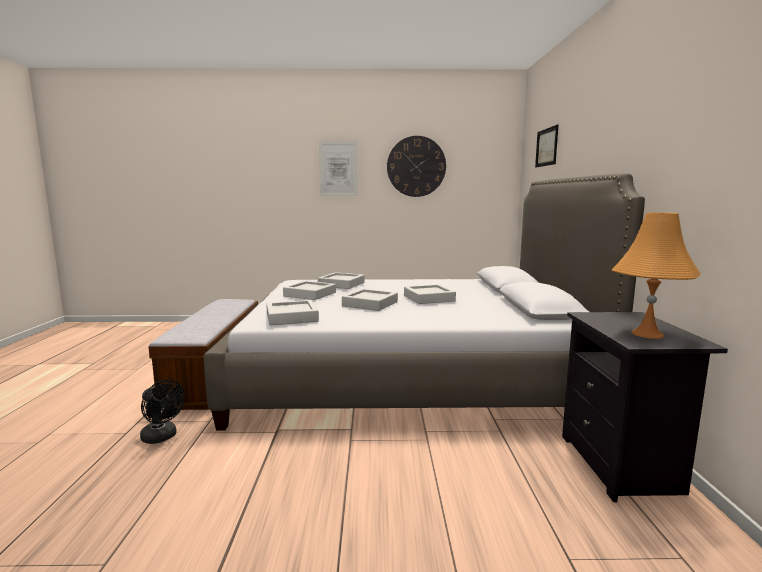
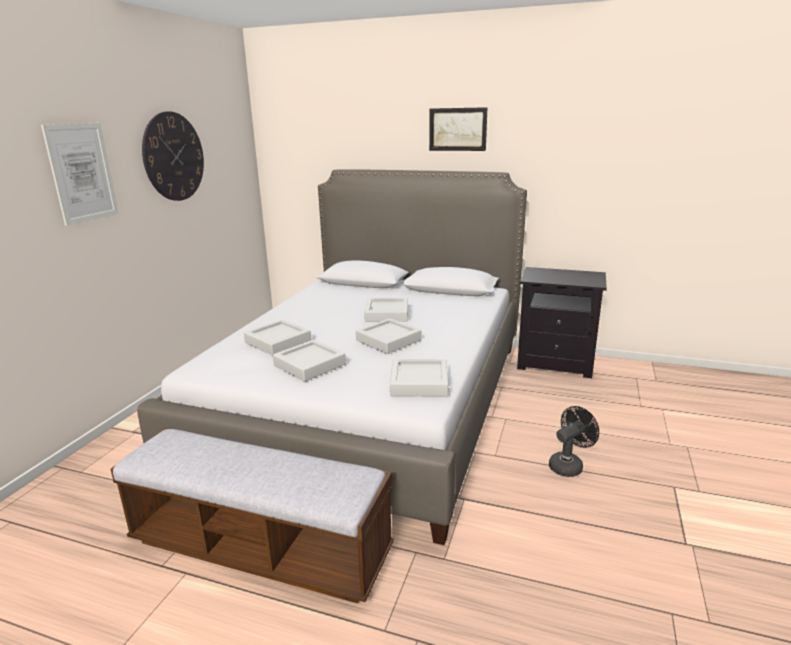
camera: 70 degrees left, 10 degrees up
(162, 437) = (445, 596): black fan -> black fan (569, 465)
(546, 147) = (327, 132): picture -> picture (457, 129)
(647, 334) = (578, 278): orange table lamp -> none

